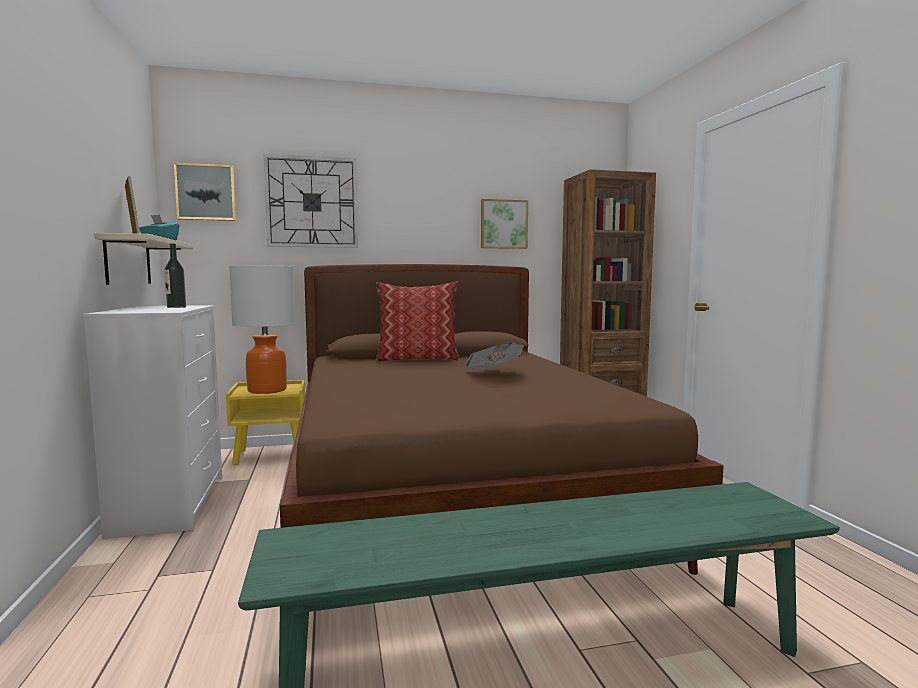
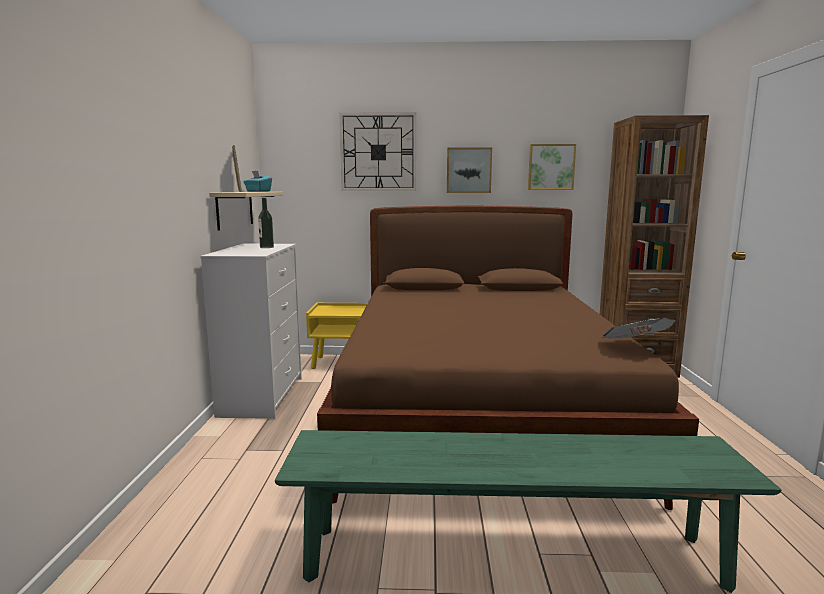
camera: 15 degrees right, 5 degrees up
(206, 192) = (295, 147): picture -> picture (468, 170)
(267, 390) = (338, 311): table lamp -> none
(417, 359) = (458, 293): pillow -> none
(493, 373) = (515, 313): newspaper -> newspaper (634, 347)

